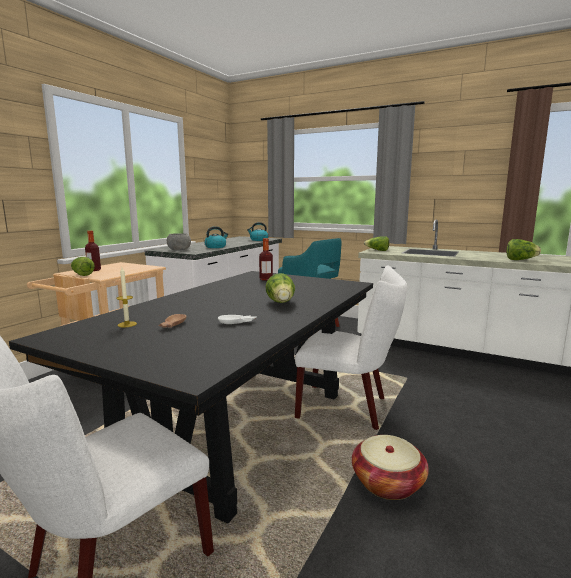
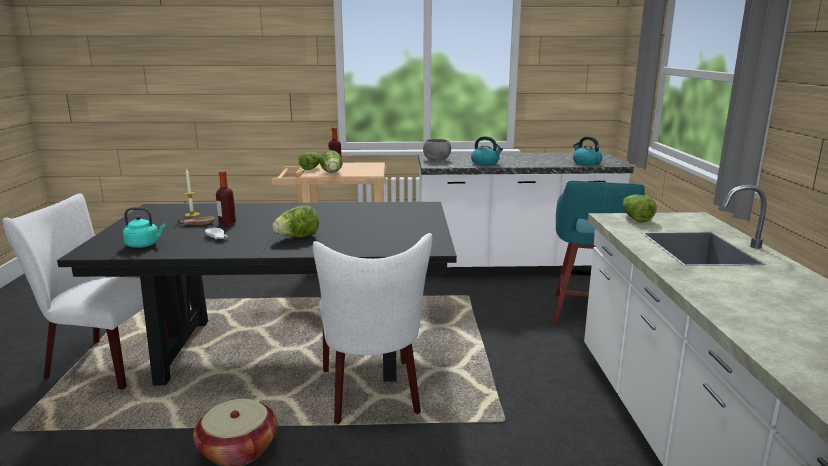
camera: 60 degrees right, 5 degrees up
(212, 349) = (144, 245): none -> turquoise kettle
(266, 279) = (400, 214): bottle -> bottle (227, 223)
(520, 260) = (758, 317): lettuce -> lettuce (332, 173)

